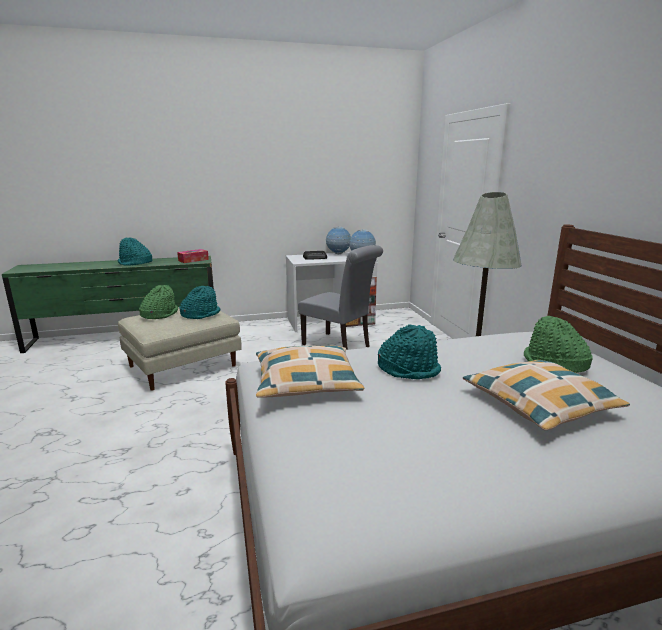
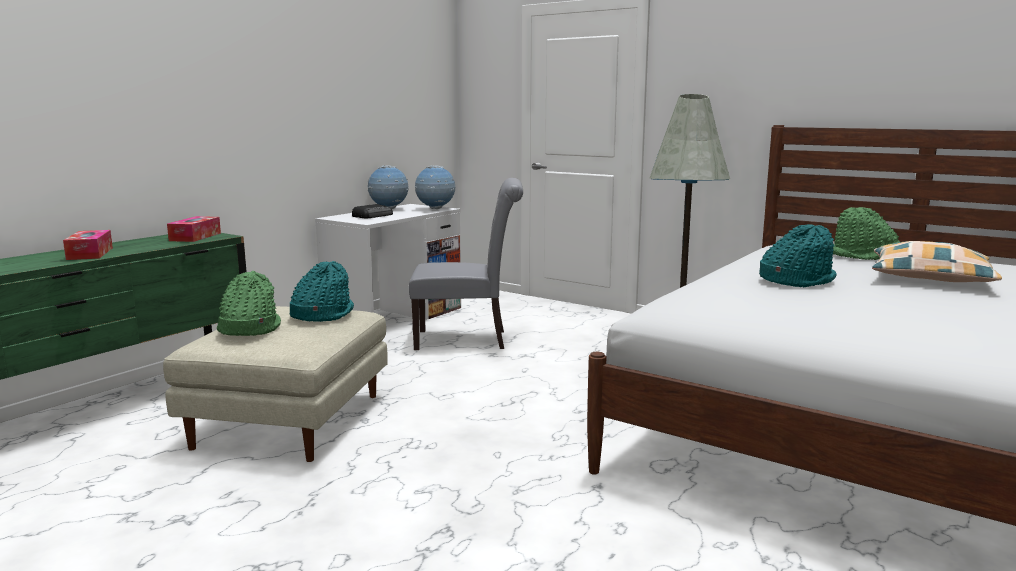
camera: 40 degrees left, 5 degrees down
(135, 263) = (90, 253): turquoise hat -> tissue box
(306, 382) = (755, 309): pillow -> none

